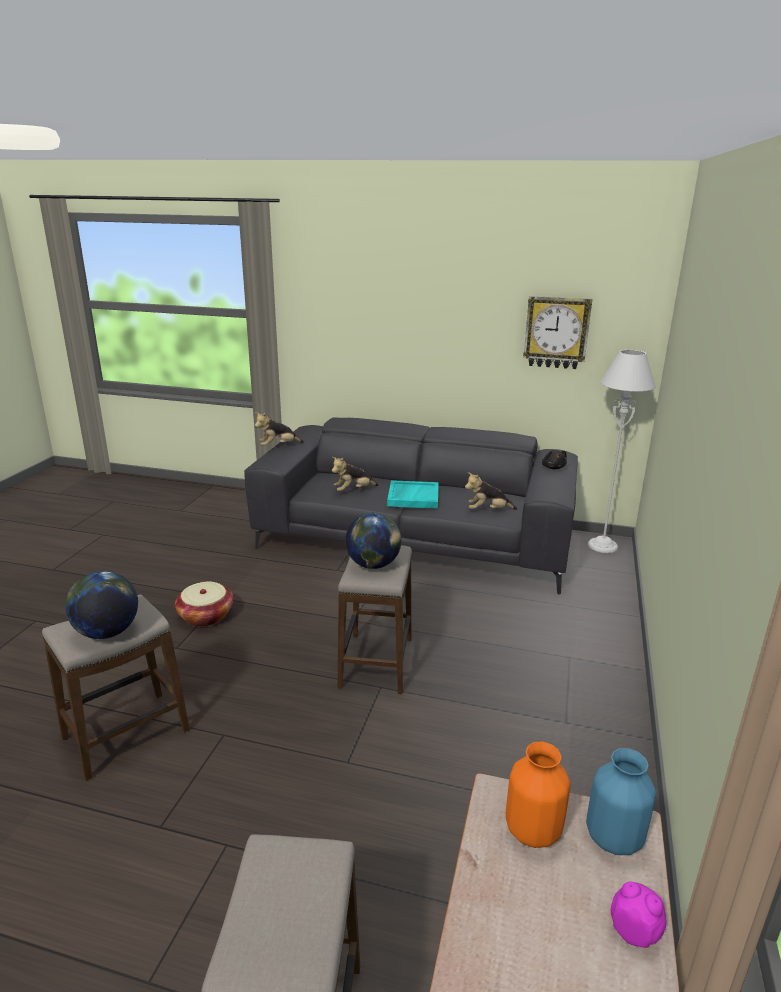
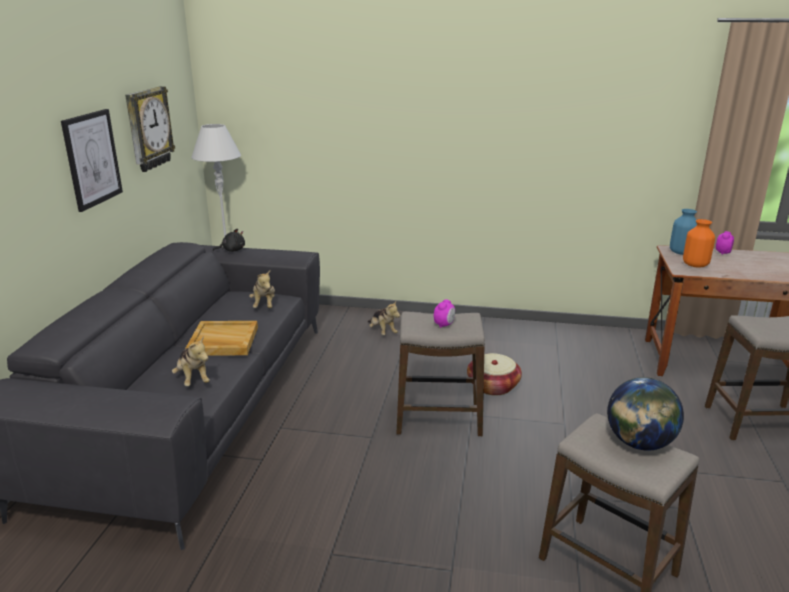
camera: 95 degrees left, 0 degrees up
(206, 616) = (377, 560): basket -> basket (493, 386)
(278, 446) = (86, 409): plush toy -> plush toy (382, 332)
(373, 565) = (444, 325): globe -> alarm clock
(413, 496) = (222, 341): turquoise tray -> beige tray
(465, 335) = (92, 159): none -> picture

